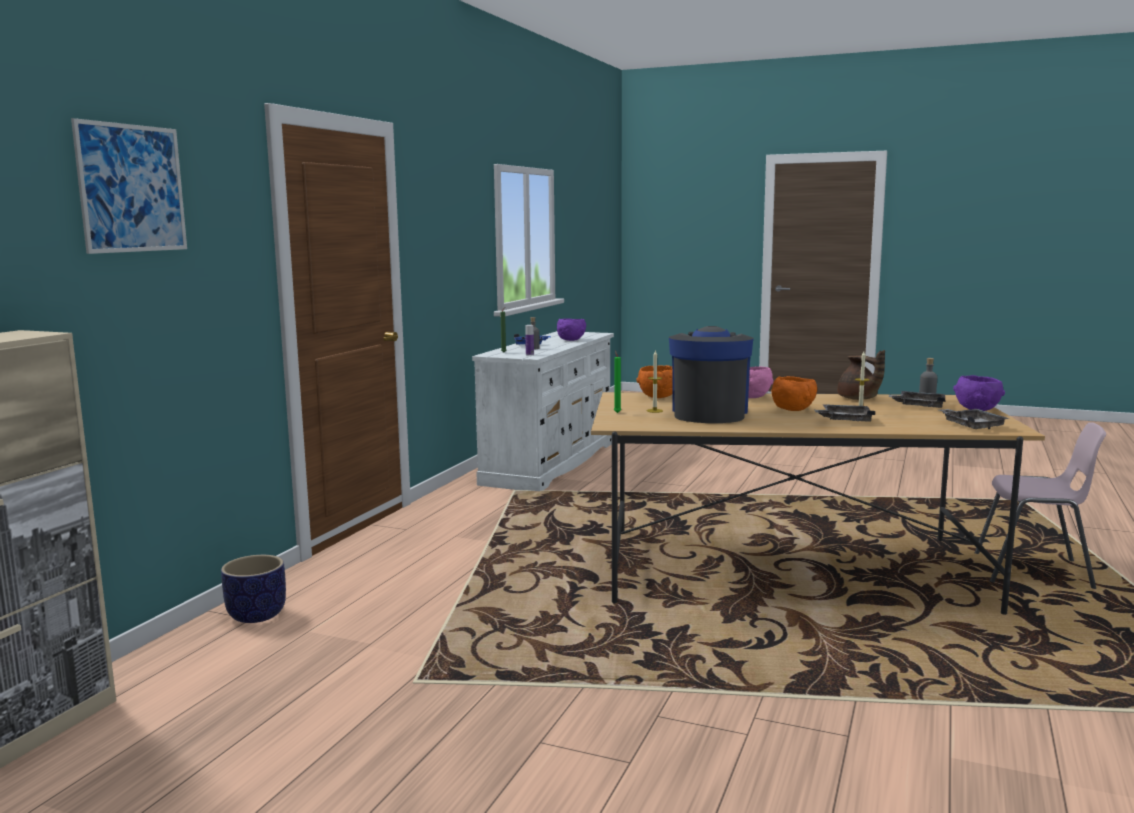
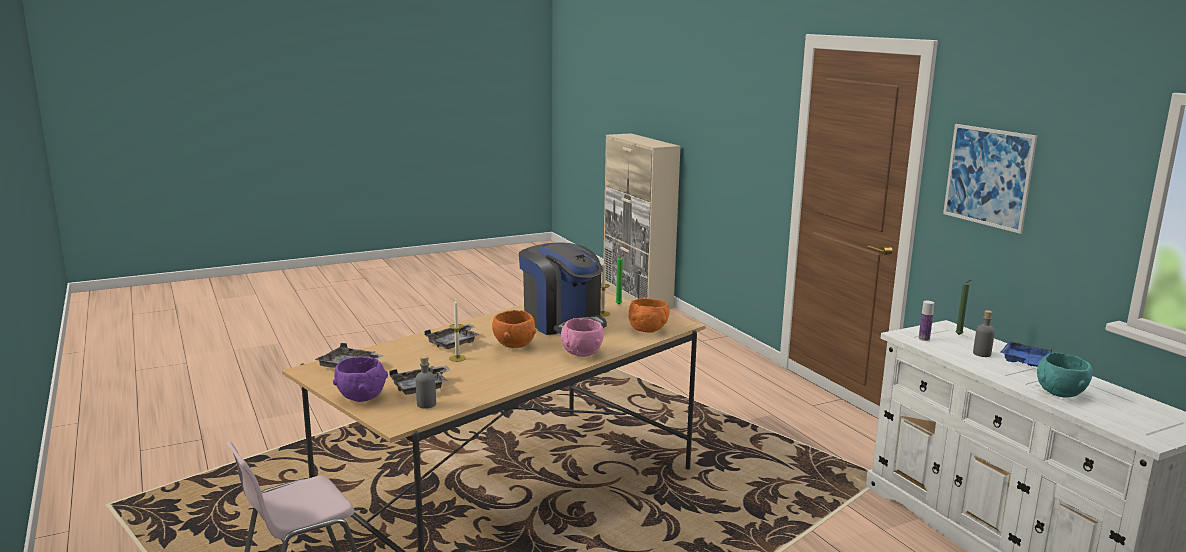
camera: 130 degrees right, 5 degrees up
(132, 188) = (726, 88): picture -> picture (988, 177)
(257, 615) = (704, 342): planter -> none
(571, 340) = (1059, 394): purple bowl -> turquoise bowl
(858, 399) = (491, 383): brown teapot -> none

